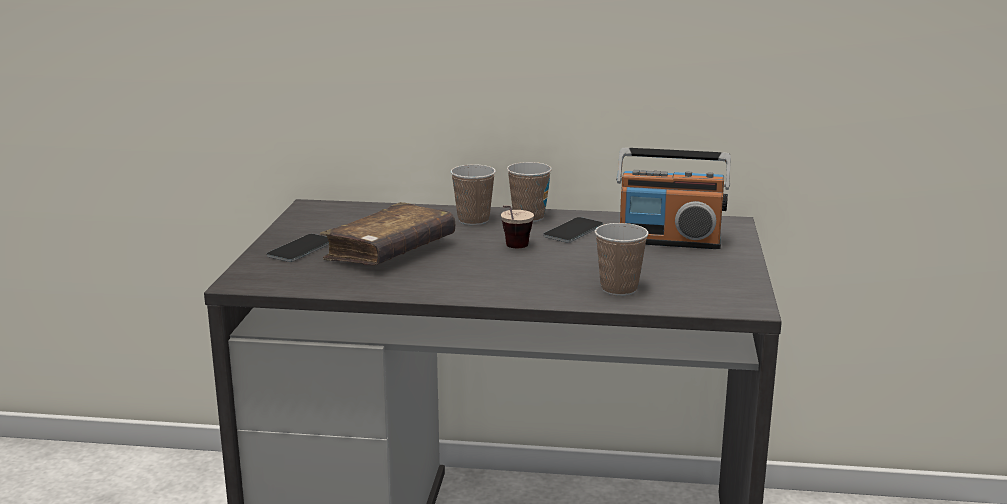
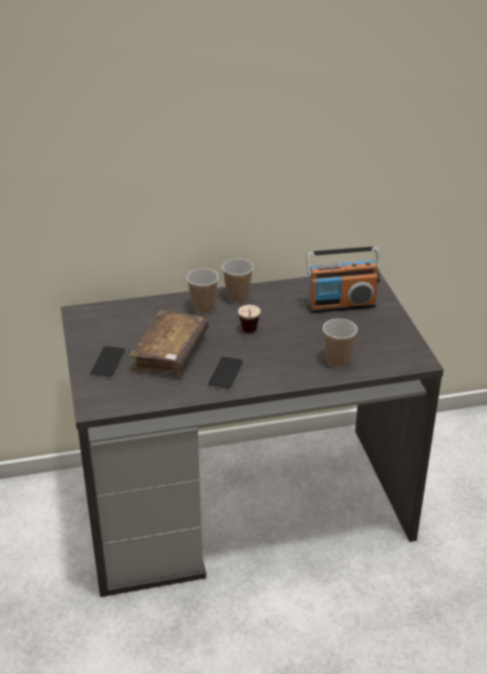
camera: 20 degrees left, 15 degrees up
(573, 231) = (275, 306): phone -> phone (225, 374)

